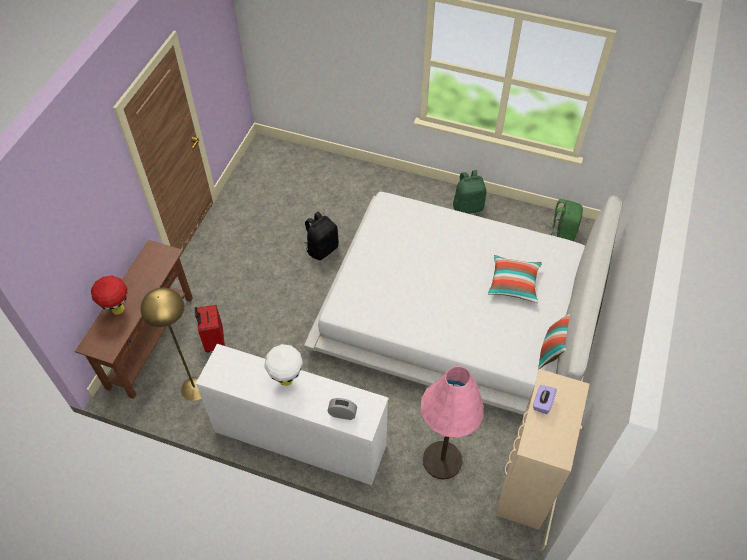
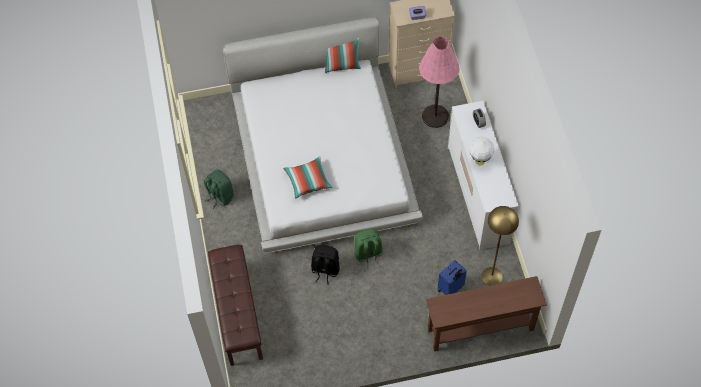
camera: 120 degrees left, 5 degrees up
(117, 309) = (500, 303): red table lamp -> none
(214, 341) = (451, 289): red suitcase -> blue suitcase
(332, 167) = (237, 313): none -> brown bench
(513, 284) = (304, 106): pillow -> pillow (308, 181)
(561, 234) = (210, 127): green backpack -> green backpack (368, 254)

